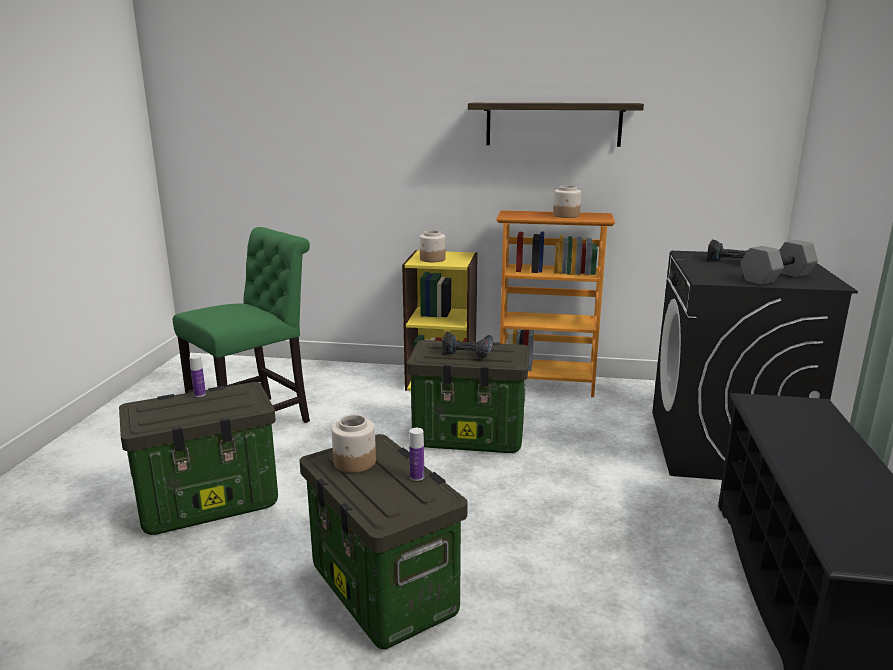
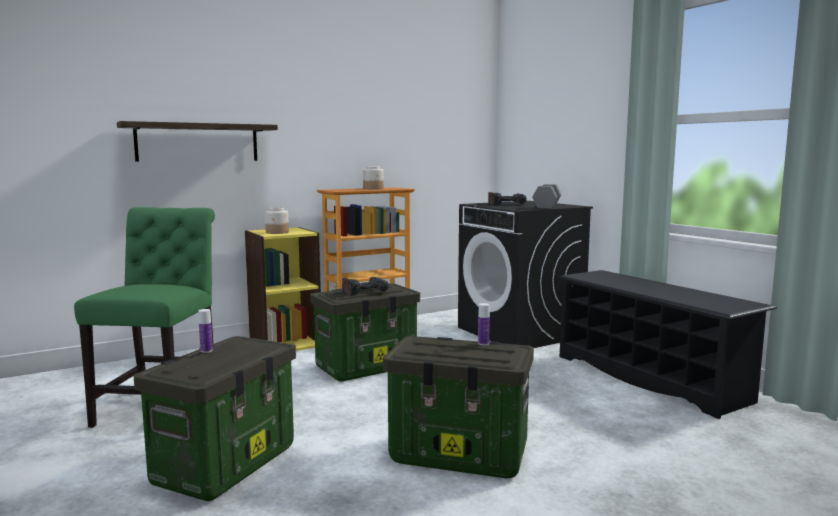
camera: 40 degrees left, 10 degrees down
(355, 462) = (430, 348): jar -> none
(553, 124) = (349, 121): shelf -> shelf (198, 142)

